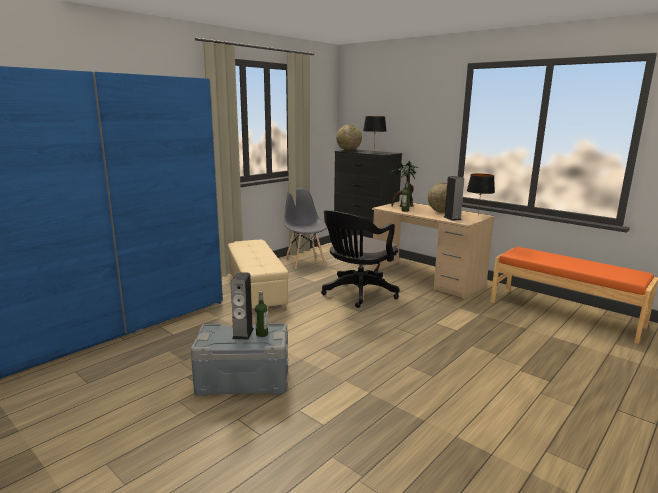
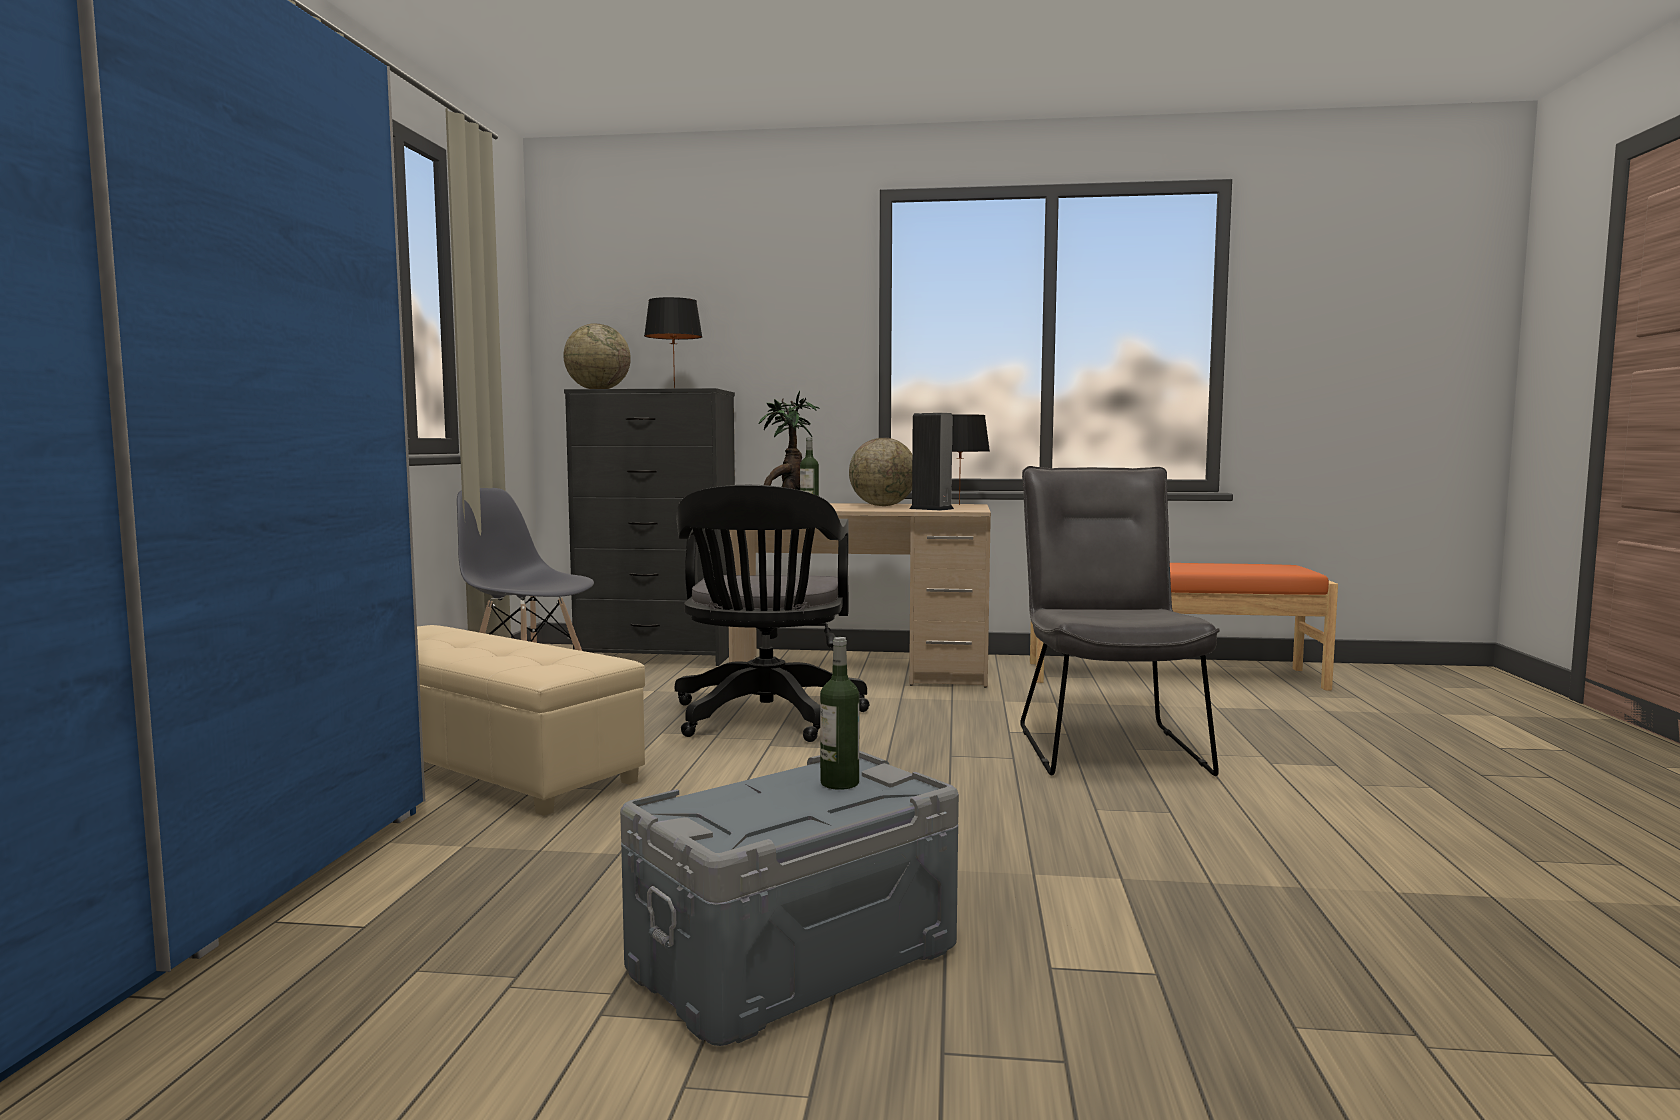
camera: 35 degrees left, 10 degrees down
(243, 333) = (785, 794): speaker -> none
(463, 340) = (1106, 745): none -> grey chair

